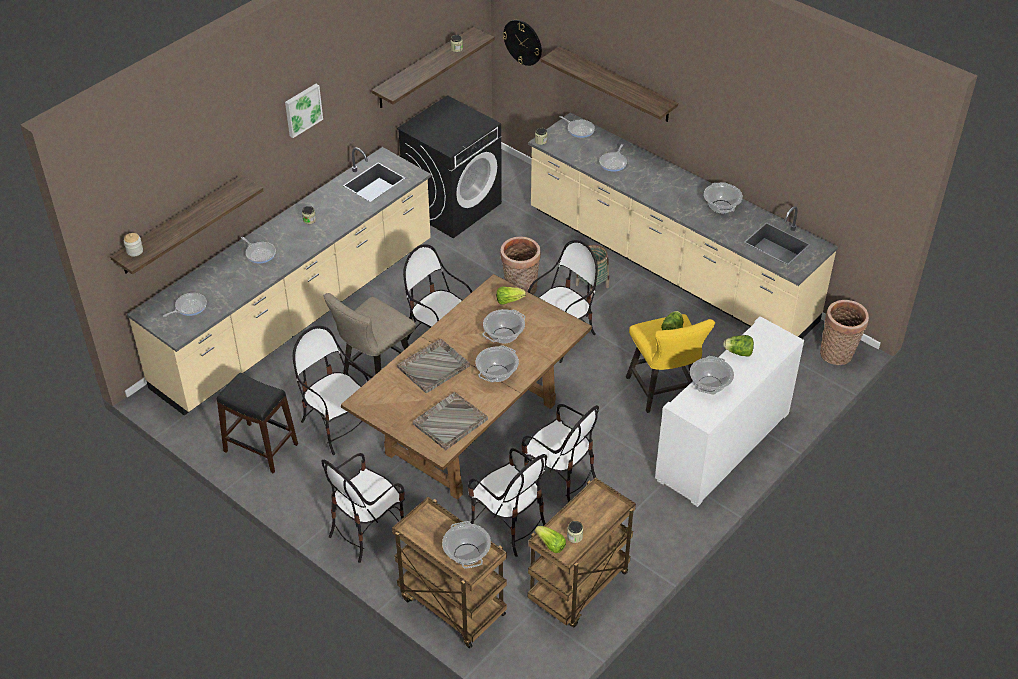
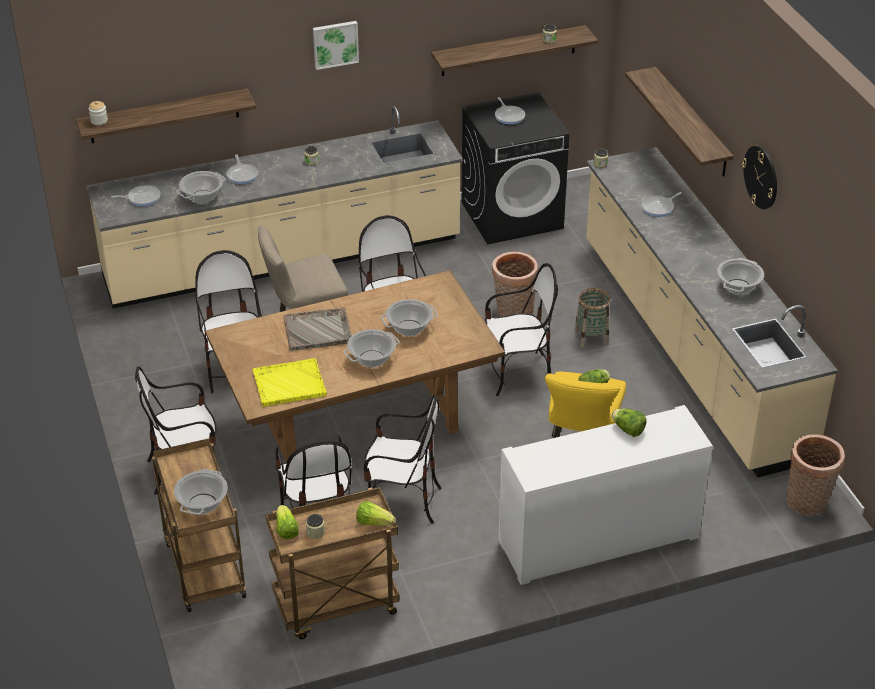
camera: 30 degrees right, 5 degrees down
(261, 447) = (154, 361): black stool -> none
(449, 422) = (288, 384): grey tray -> yellow tray
(509, 300) = (442, 299): lettuce -> lettuce (374, 522)
(523, 42) = (632, 56): wall clock -> wall clock (761, 177)
(559, 480) = (401, 502): chair -> chair turned 60 degrees counterclockwise
(579, 129) = (651, 166): frying pan -> frying pan (509, 116)
(710, 385) = (568, 448): cooking pot -> cooking pot (202, 197)

